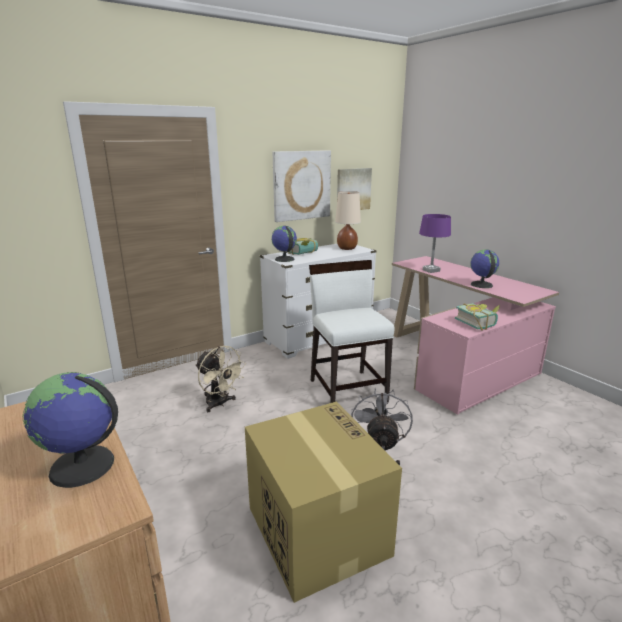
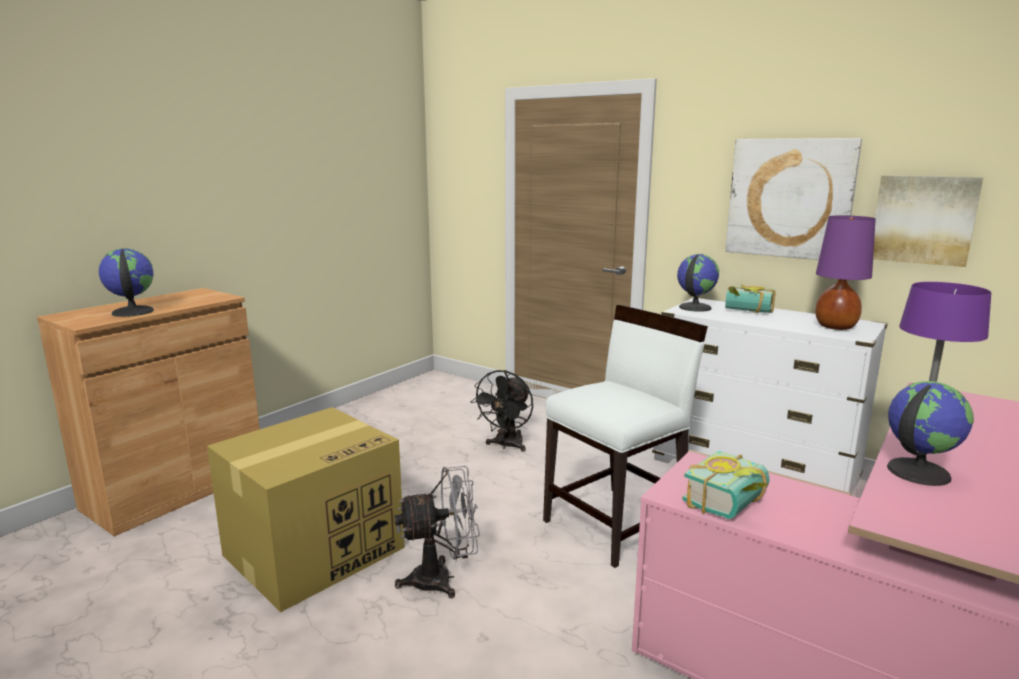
camera: 70 degrees right, 5 degrees down
(220, 404) = (506, 446): beige fan -> black fan
(347, 248) = (835, 327): beige table lamp -> purple table lamp

